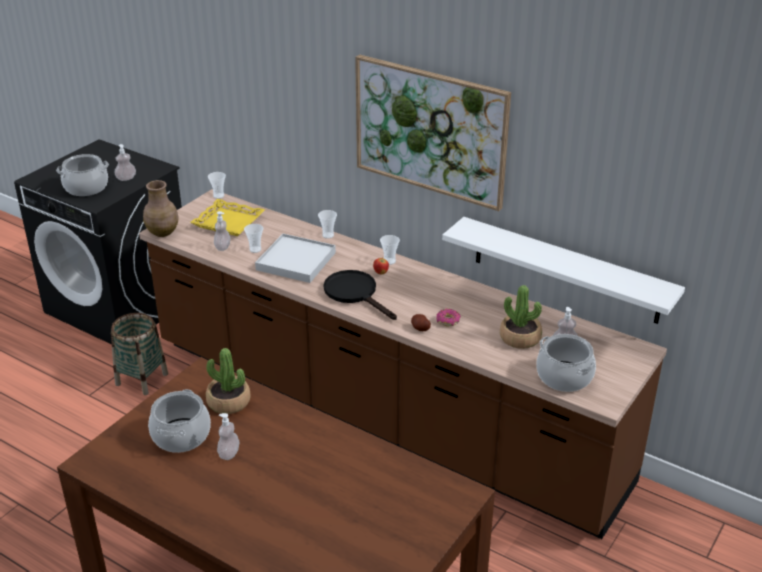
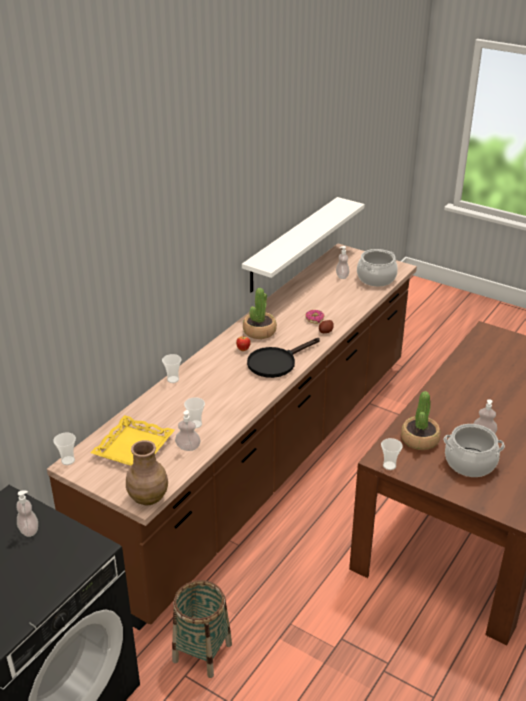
camera: 90 degrees left, 0 degrees up
(86, 187) = (44, 568): cooking pot -> none
(295, 261) = (220, 397): white tray -> none
(389, 261) = (224, 345): cup -> cup (389, 465)
(430, 130) = (219, 211): picture -> none
(520, 338) = (333, 291): potted plant -> potted plant (259, 331)

